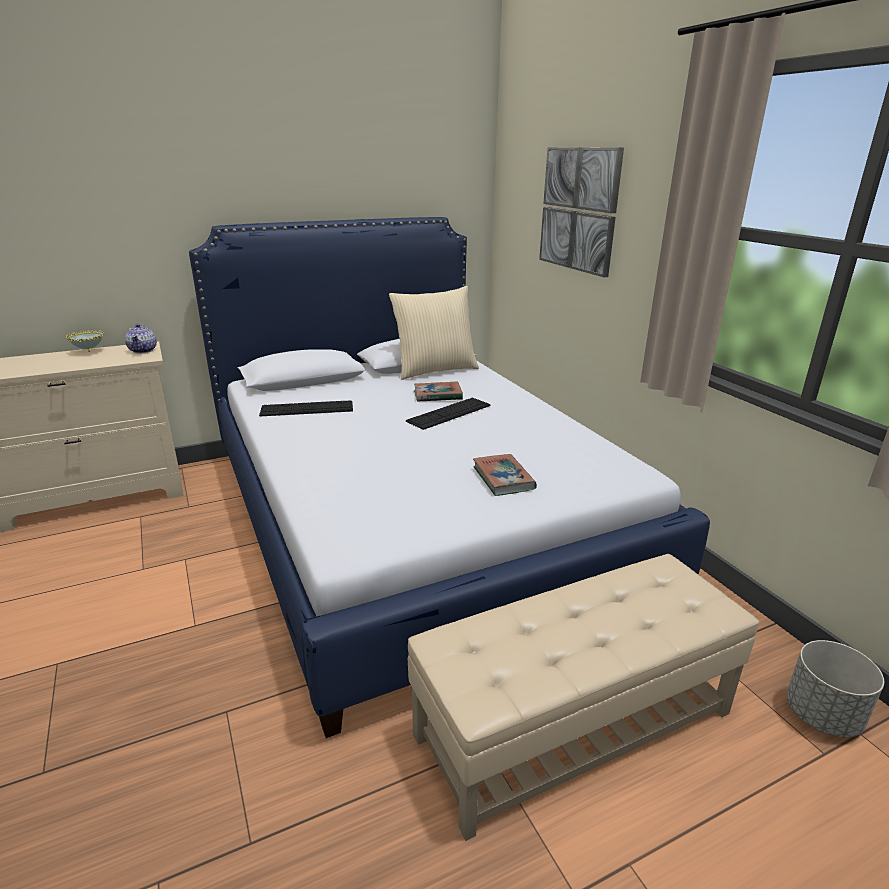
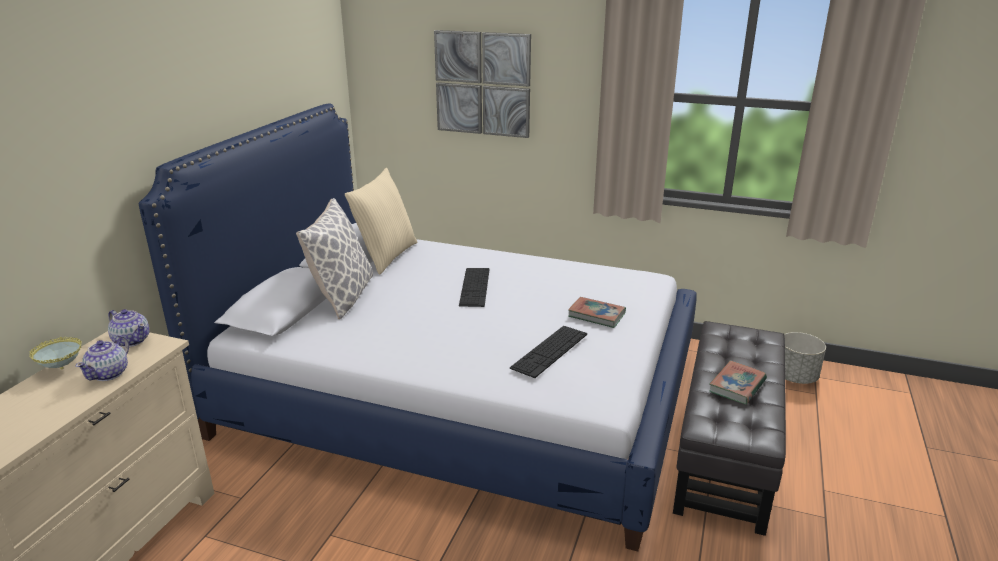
camera: 45 degrees left, 0 degrees up
(95, 361) = (109, 373): none -> teapot
(307, 409) = (358, 331): keyboard -> keyboard (550, 351)
(349, 384) = (342, 296): none -> pillow
(437, 395) = (435, 276): book -> book (737, 386)
(573, 723) = (725, 451): beige ottoman -> black ottoman

